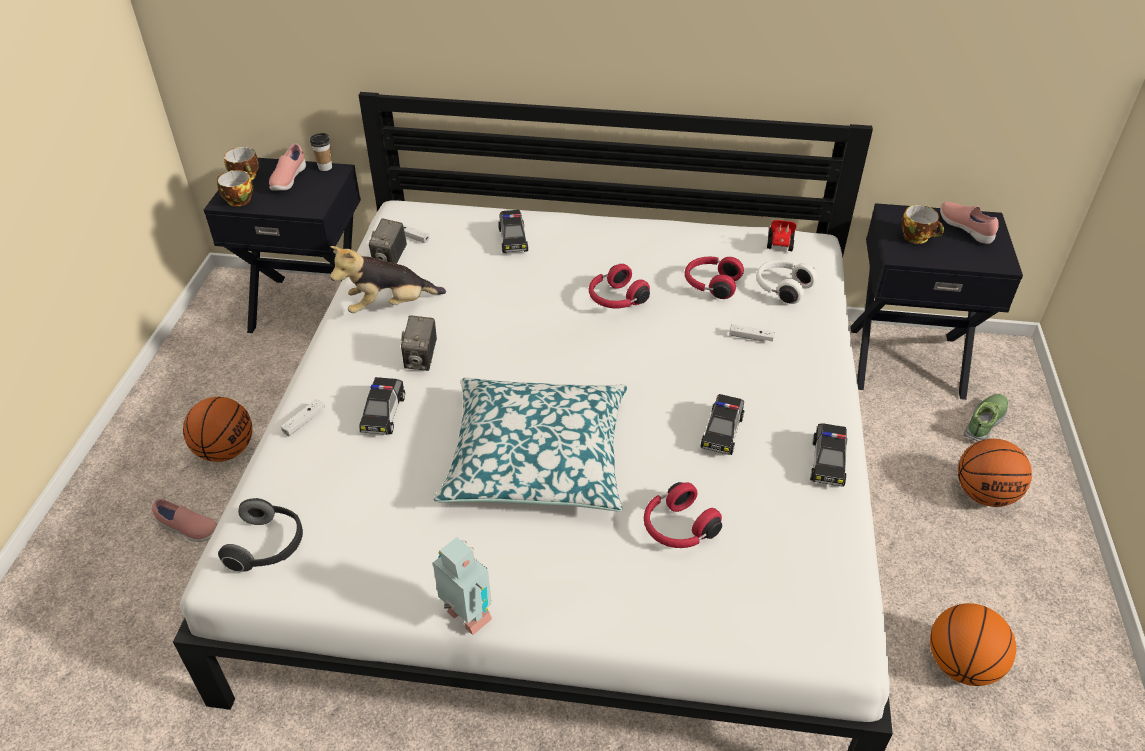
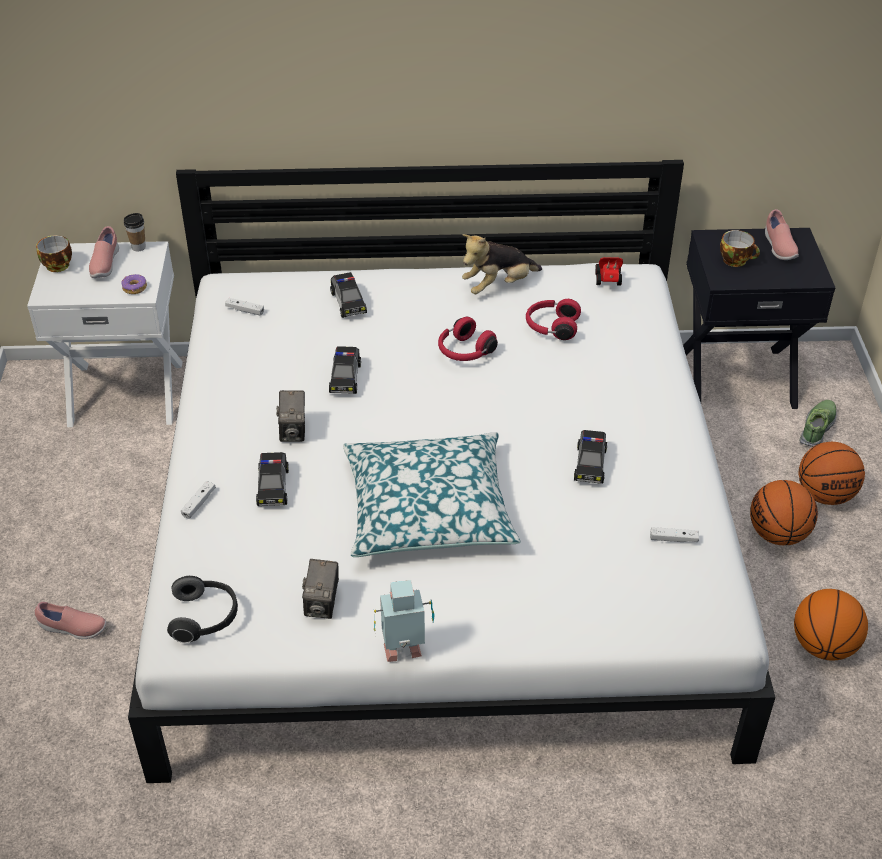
camera: 10 degrees left, 0 degrees up
(225, 451) = (85, 549): basketball -> basketball (777, 534)
(237, 200) = (59, 292): cup -> none
(308, 204) = (134, 288): none -> donut
(311, 306) = (126, 392): black nightstand -> white nightstand
(389, 306) = (245, 383): plush toy -> plush toy (498, 286)
(390, 260) = (231, 336): camera -> camera (322, 604)
(467, 619) = (404, 653): toy robot -> toy robot turned 45 degrees counterclockwise
(677, 528) = (569, 553): red headphones -> none
(751, 337) = (598, 374): white game controller -> white game controller (673, 539)
(782, 288) = (618, 323): white headphones -> none
(827, 462) = (688, 479): toy car -> toy car (345, 378)
(965, 229) = (778, 247): pink shoe -> pink shoe turned 150 degrees counterclockwise

